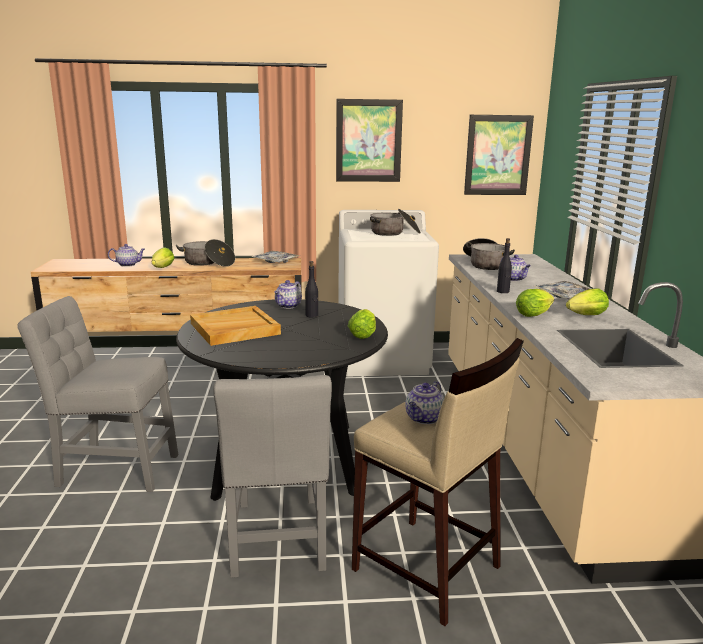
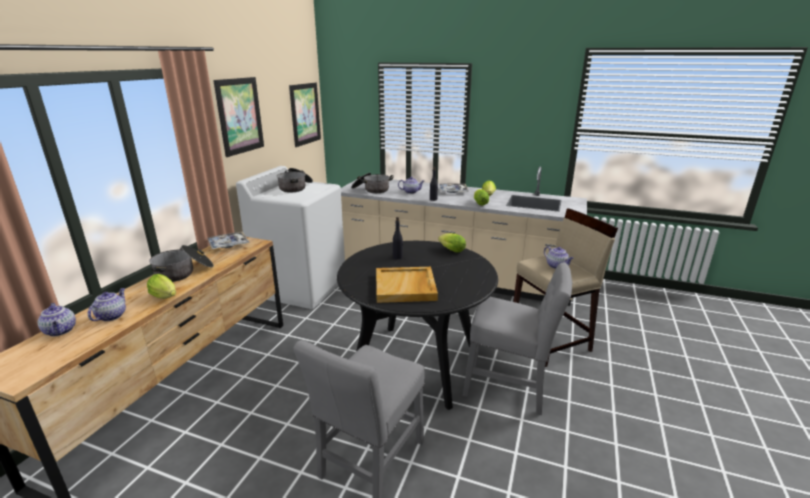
camera: 65 degrees left, 5 degrees up
(288, 306) = (367, 261): teapot -> teapot (61, 331)

